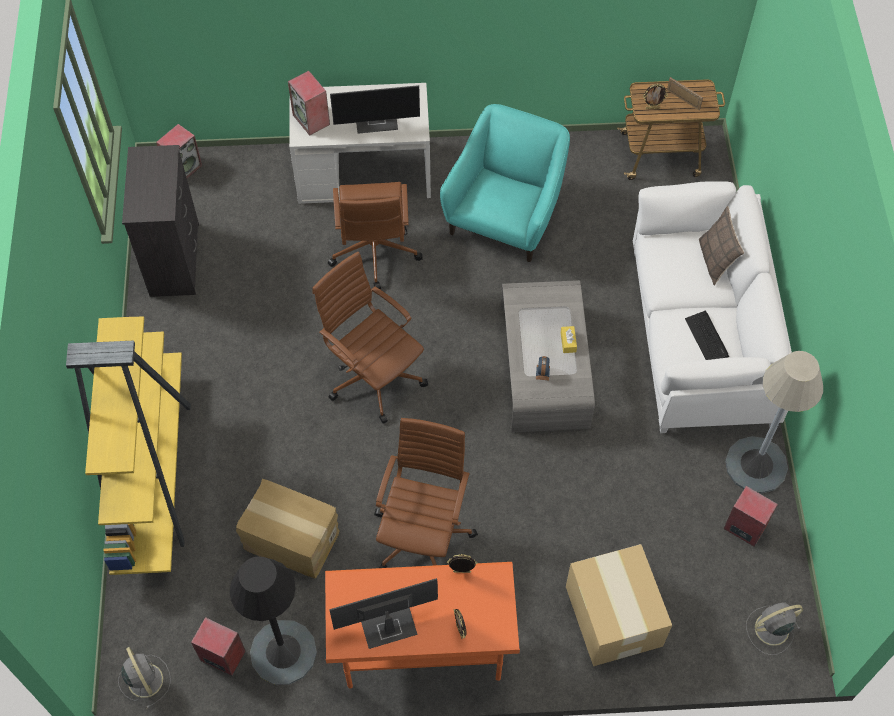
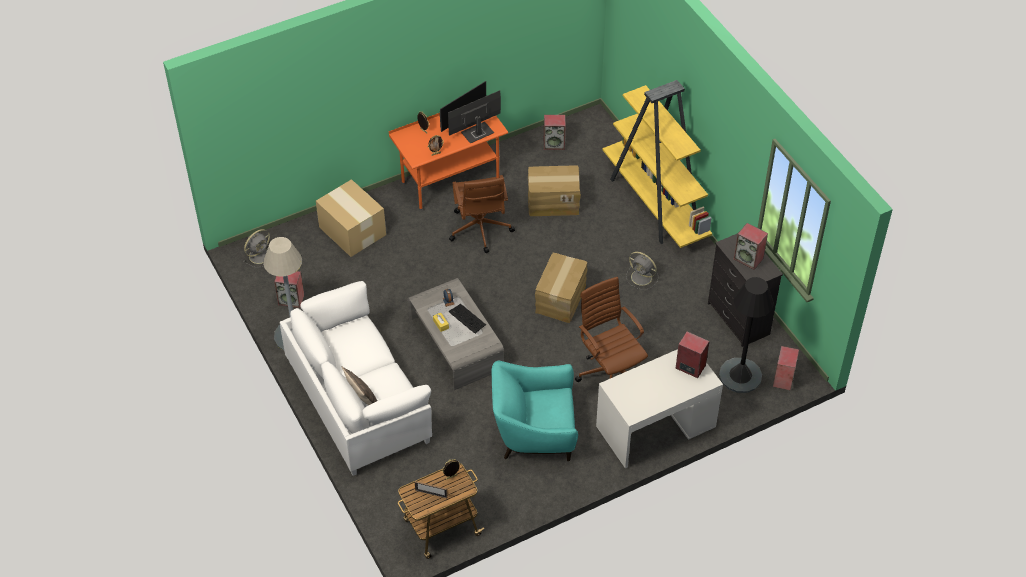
camera: 155 degrees right, 10 degrees down
(145, 679) = (586, 122): grey fan -> grey fan (642, 278)
(151, 182) = (749, 258): none -> speaker
(283, 652) = (523, 155): black floor lamp -> black floor lamp (740, 375)
(374, 375) = (561, 299): brown office chair -> cardboard box
(377, 122) = (644, 382): monitor -> monitor (477, 133)
(505, 216) = (534, 433): turquoise armchair -> turquoise armchair turned 90 degrees clockwise
(706, 337) = (350, 347): keyboard -> keyboard (467, 319)

